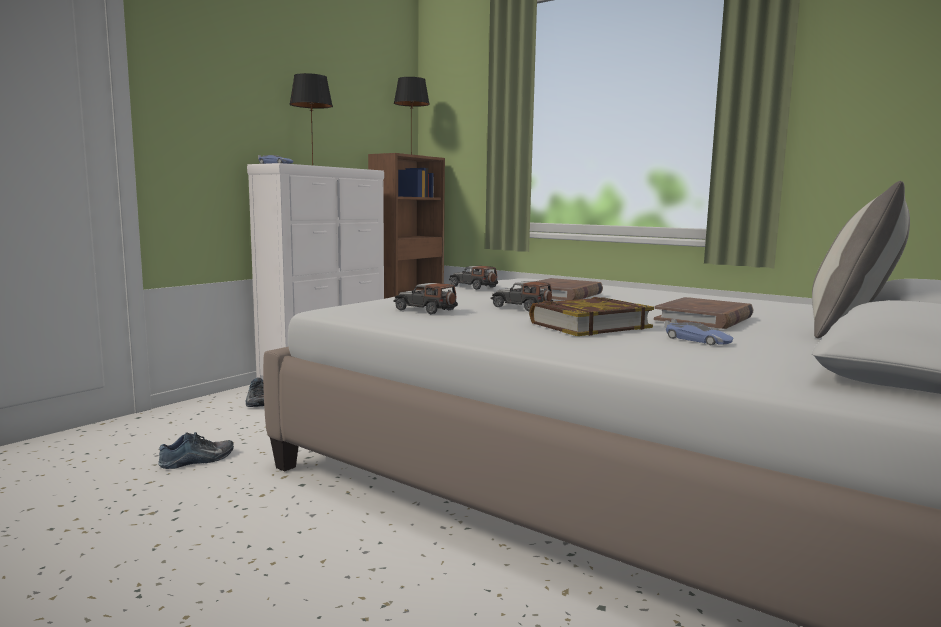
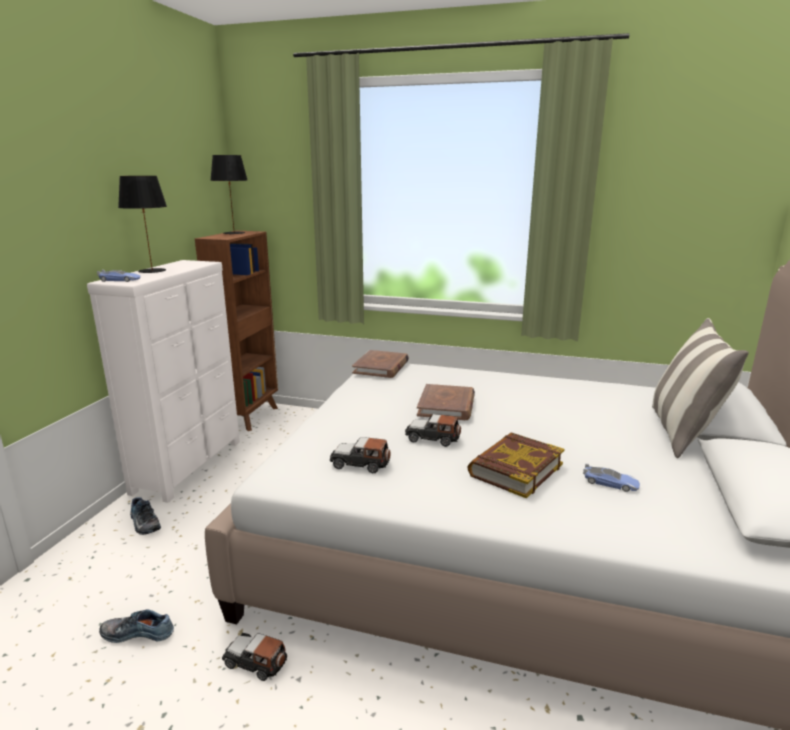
camera: 20 degrees left, 10 degrees up
(198, 460) = (139, 632): shoe -> shoe turned 120 degrees counterclockwise
(473, 287) = (356, 396): toy car -> toy car (255, 662)
(704, 318) = (582, 436): brown book -> brown book (381, 367)

